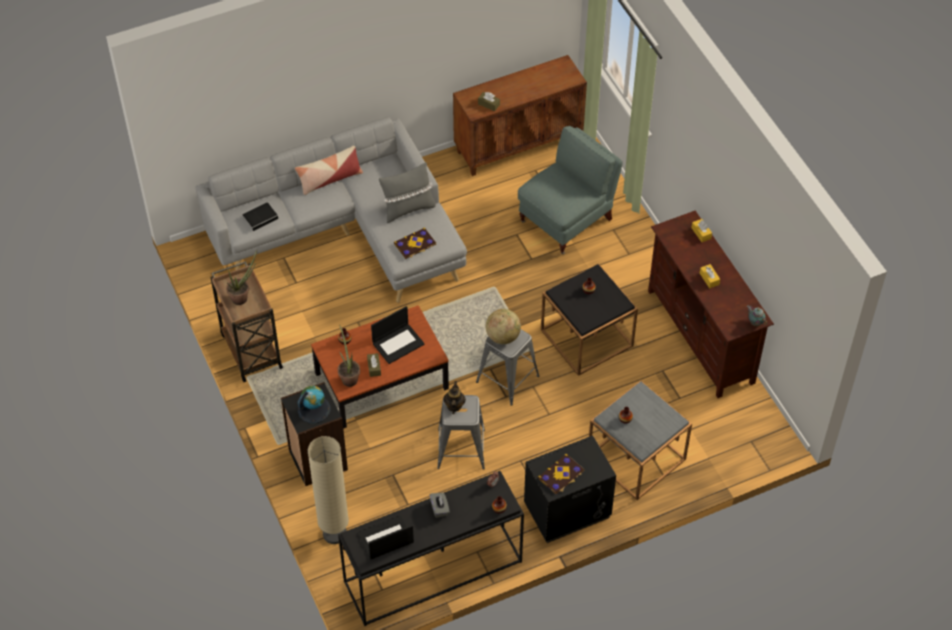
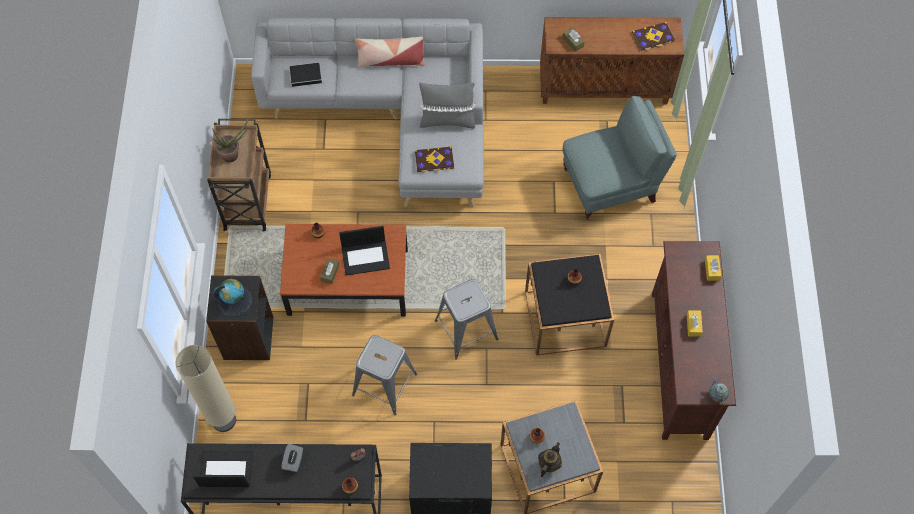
camera: 25 degrees right, 10 degrees up
(349, 377) = (301, 273): potted plant -> none
(454, 406) = (376, 350): teapot -> teapot (548, 464)
(503, 336) = (462, 295): globe -> none
(561, 475) = (437, 473): book -> book (653, 37)

